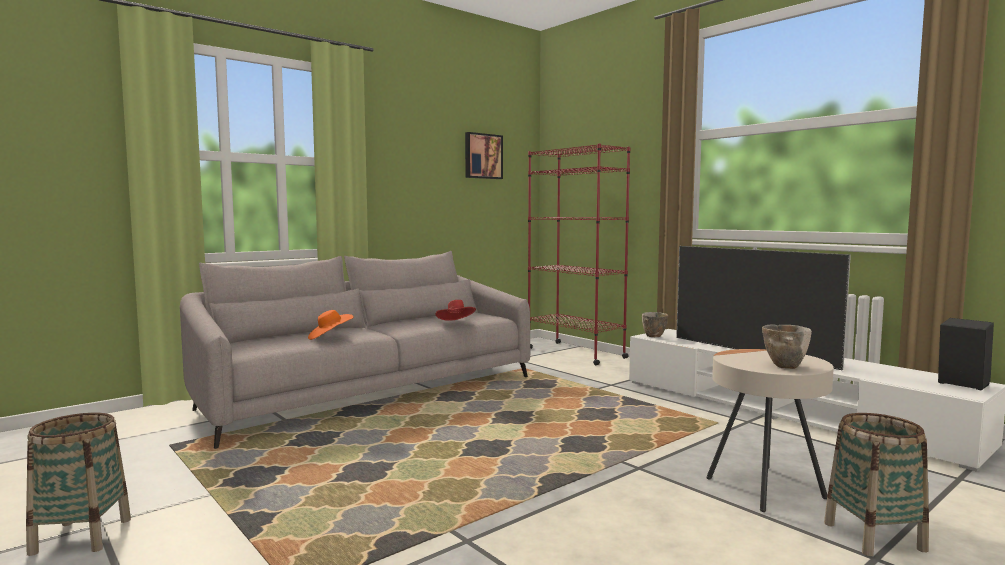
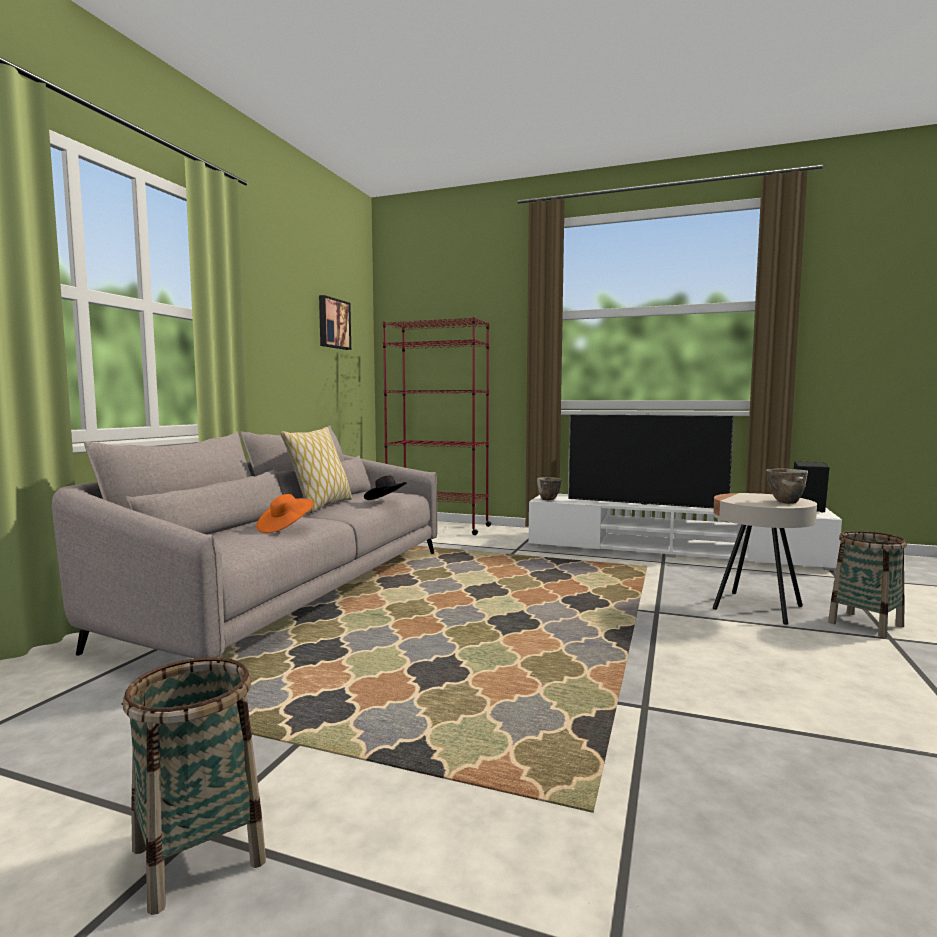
camera: 30 degrees left, 0 degrees up
(399, 322) = (321, 506): none -> pillow
(456, 323) = (386, 501): red hat -> black hat

